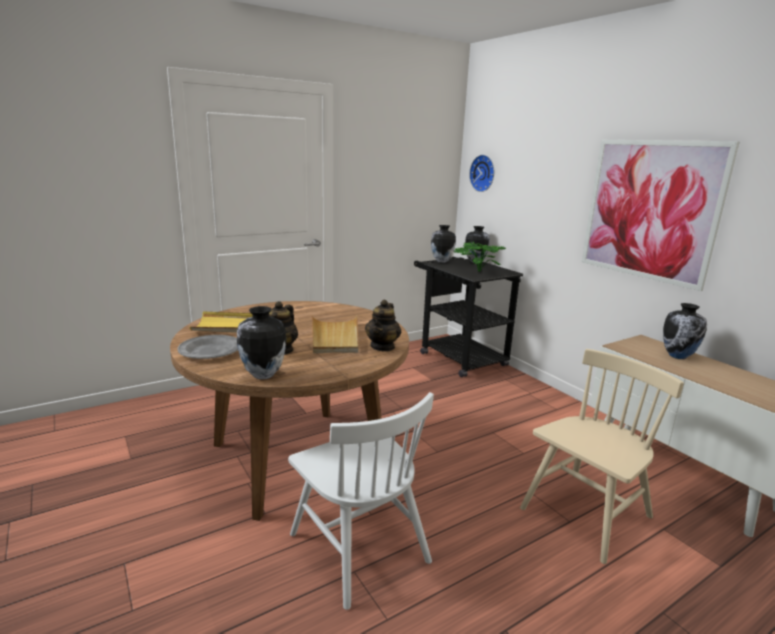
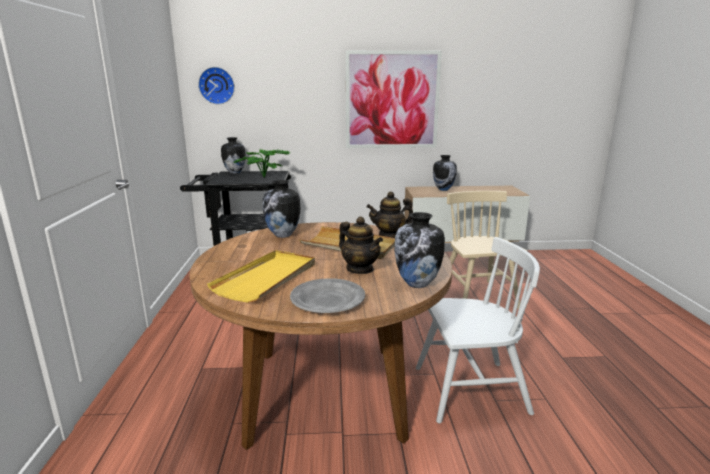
camera: 60 degrees left, 0 degrees up
(383, 346) = (390, 235): teapot -> teapot turned 120 degrees clockwise
(441, 261) = (214, 178): vase -> vase (283, 235)

